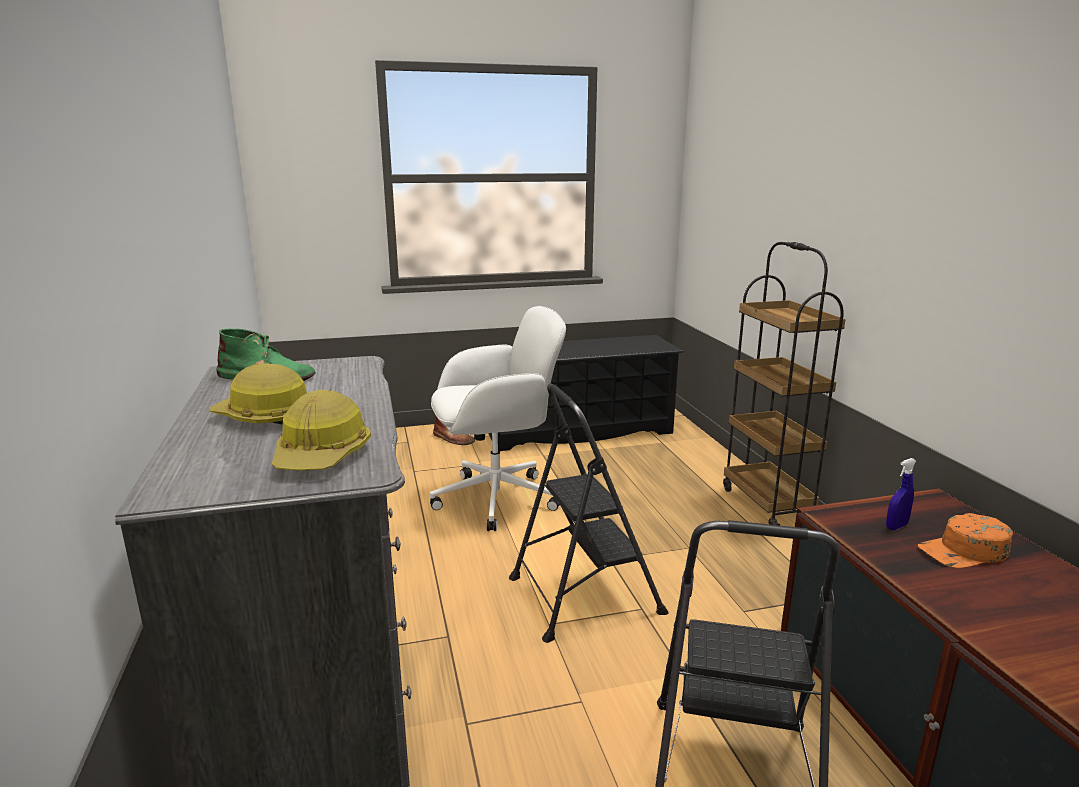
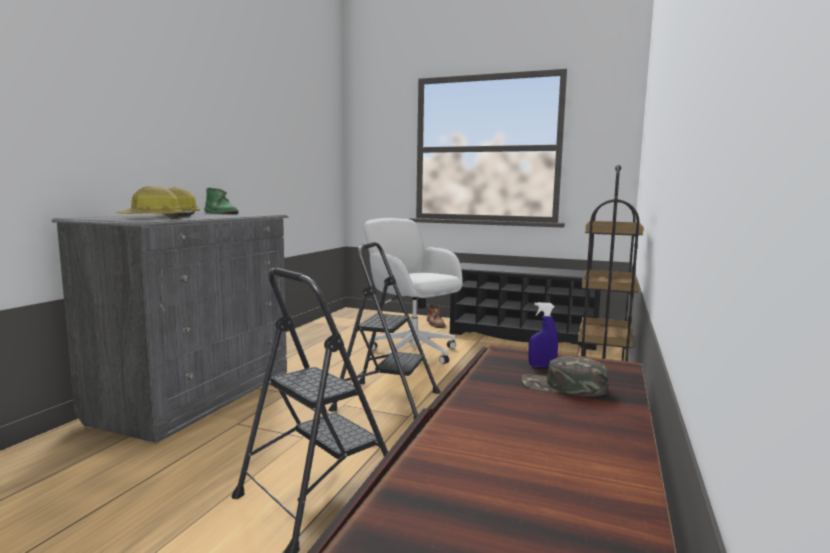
camera: 35 degrees right, 10 degrees down
(498, 499) = (413, 352): white office chair -> white office chair turned 150 degrees counterclockwise
(964, 551) = (563, 386): orange cap -> green cap

